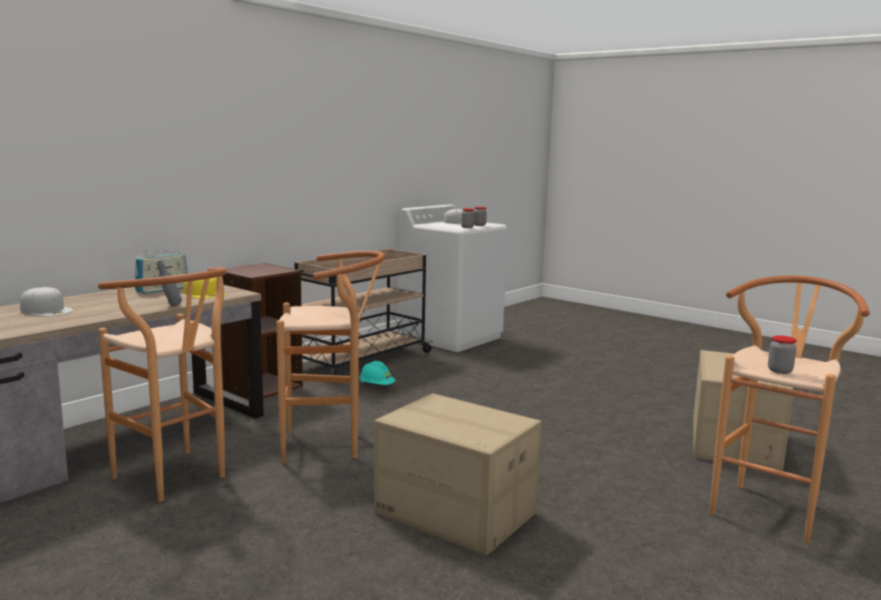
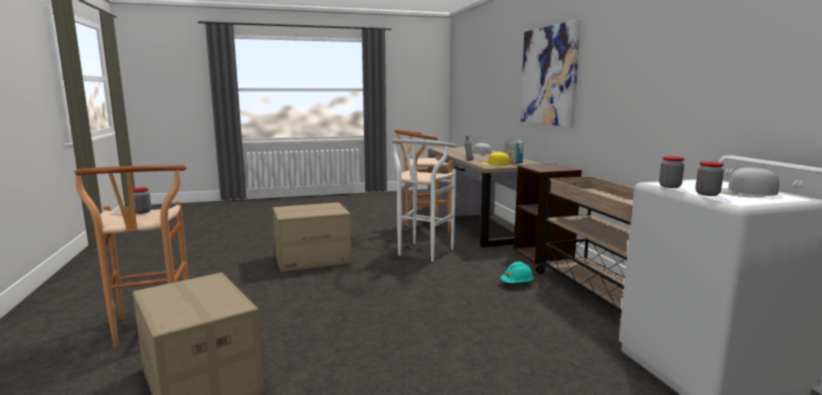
camera: 125 degrees right, 0 degrees up
(168, 144) = (548, 76): none -> picture
(330, 445) = (422, 253): brown stool -> white stool

